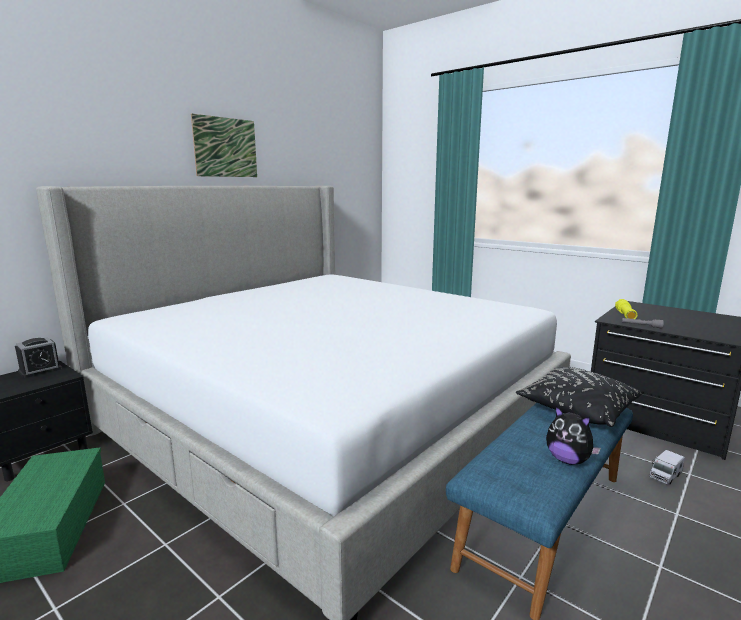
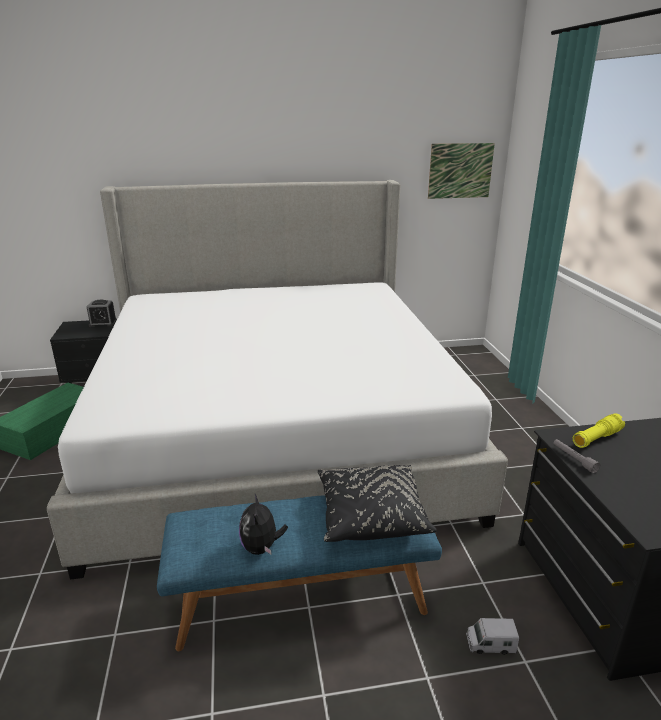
camera: 40 degrees right, 10 degrees up
(225, 147) = (275, 143): picture -> picture (460, 171)

